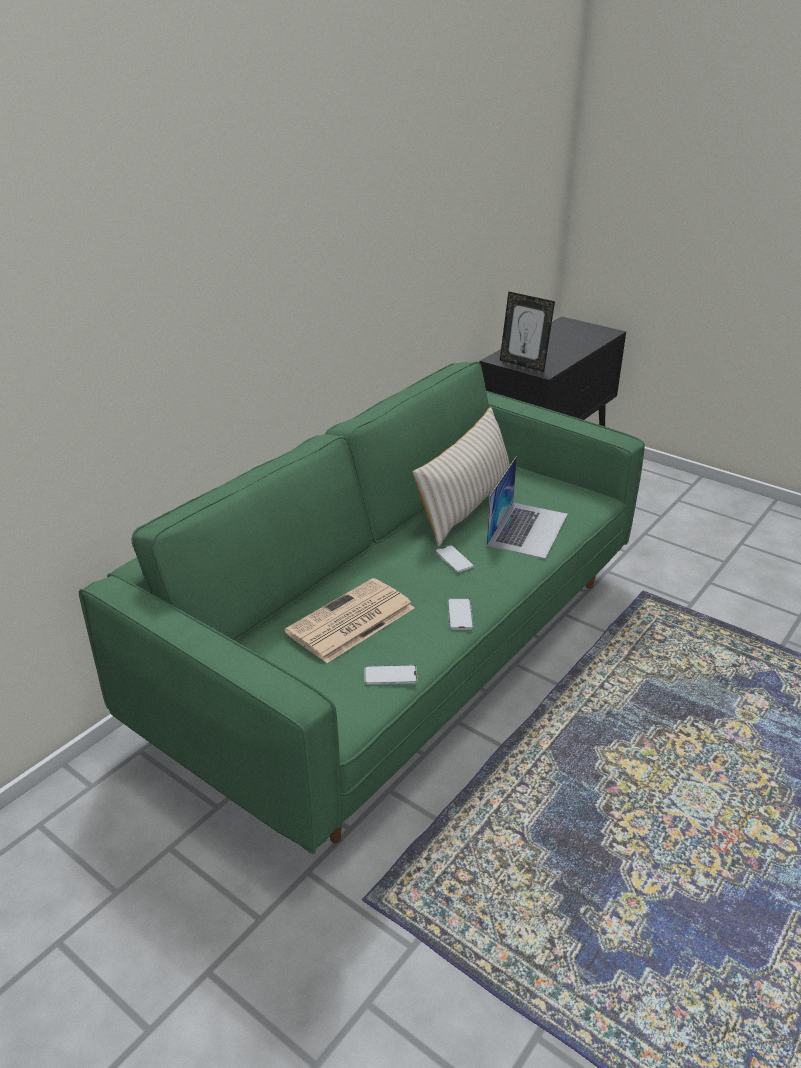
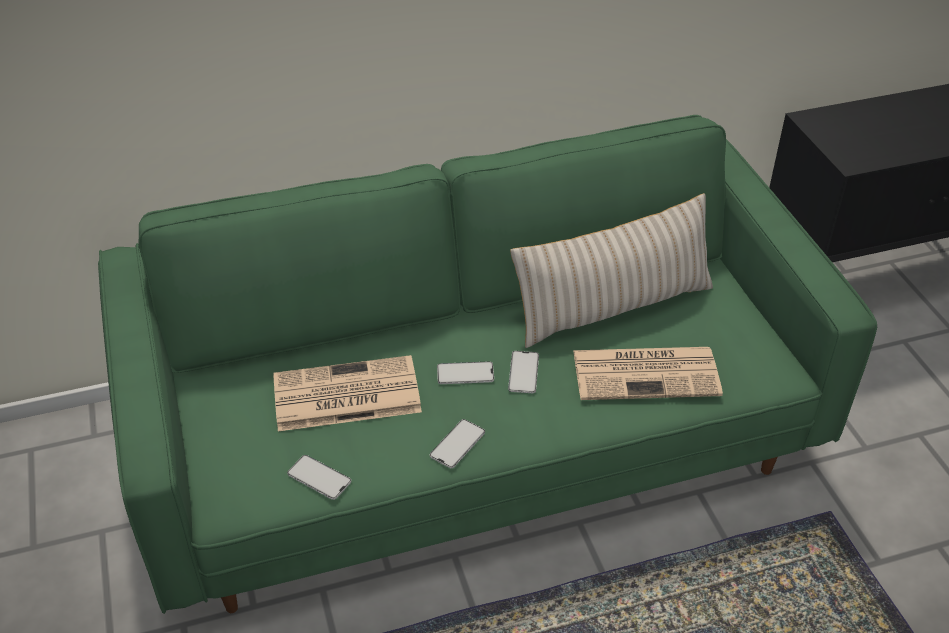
camera: 35 degrees right, 10 degrees up
(418, 575) = (465, 373): none -> phone
(523, 364) = (837, 140): picture frame -> none
(527, 529) = (647, 373): laptop -> newspaper

